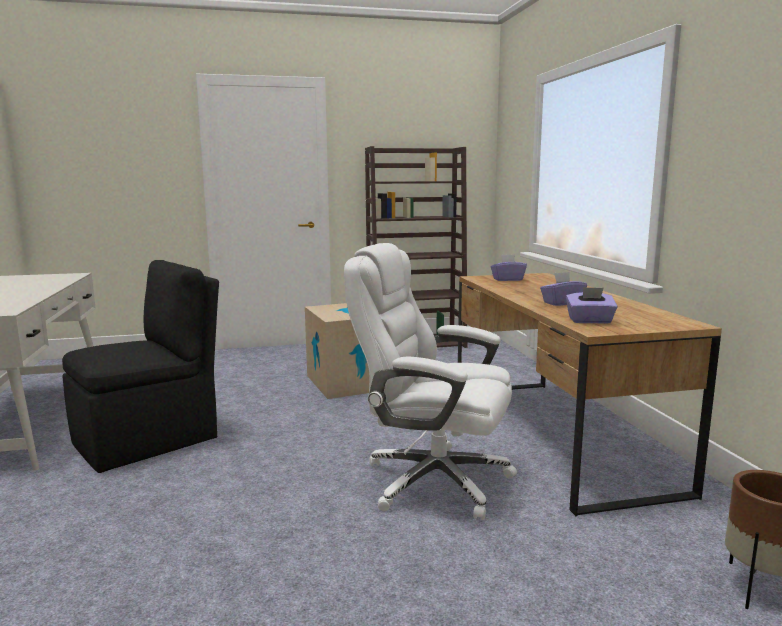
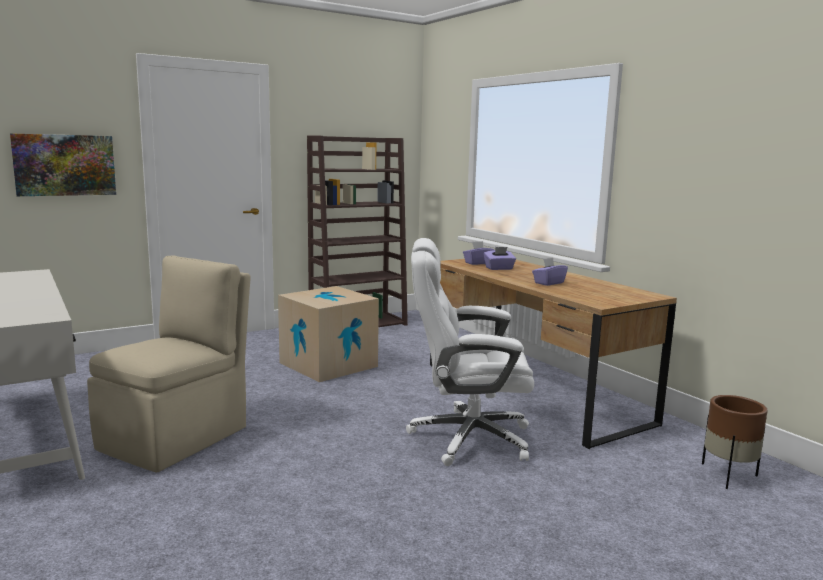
camera: 20 degrees left, 0 degrees up
(133, 180) = (65, 165): none -> picture
(149, 440) = (177, 437): black chair -> beige chair
(590, 321) = (587, 297): purple tissue box -> purple tissue box (499, 268)

